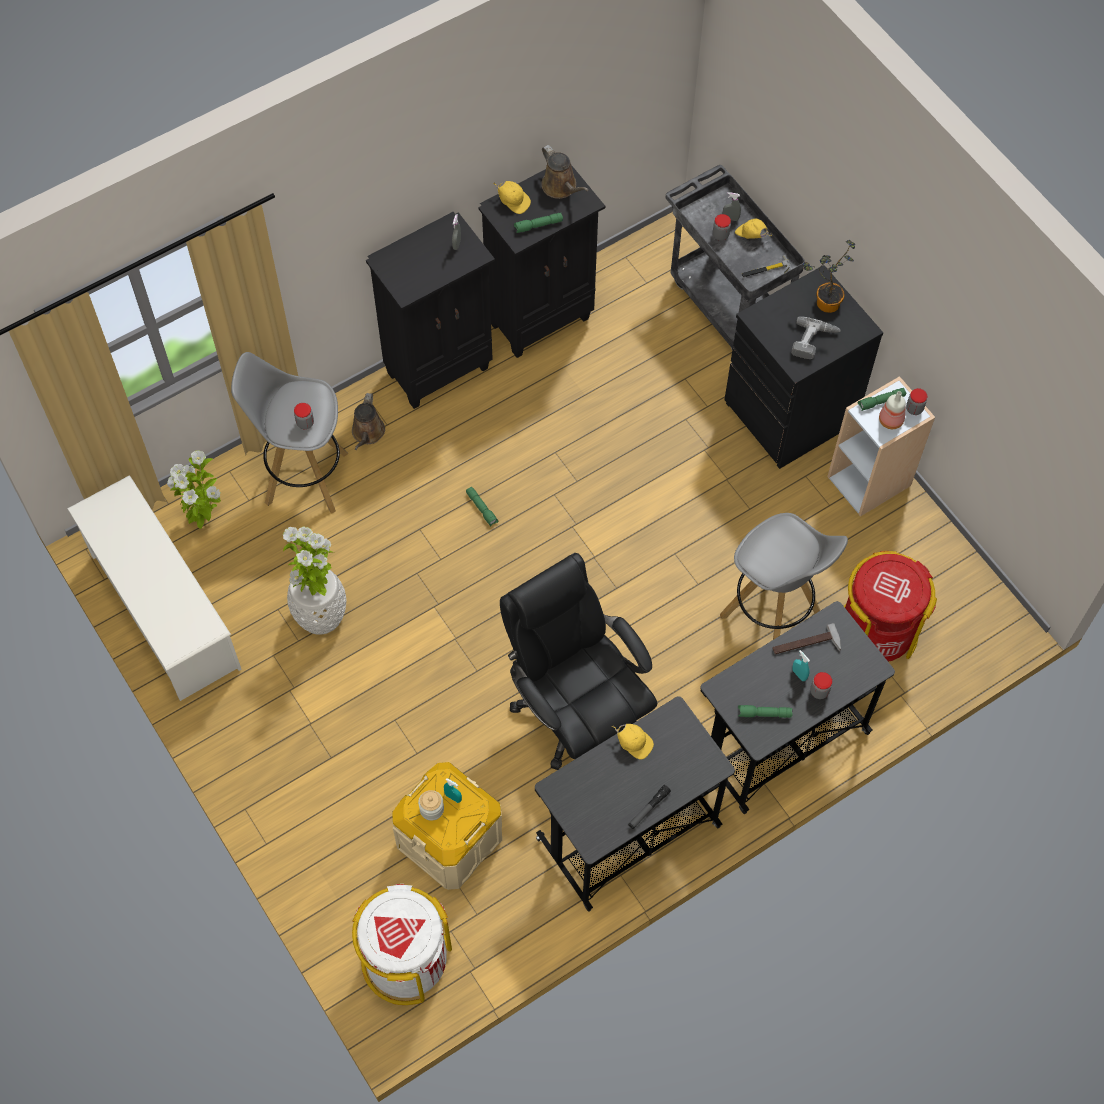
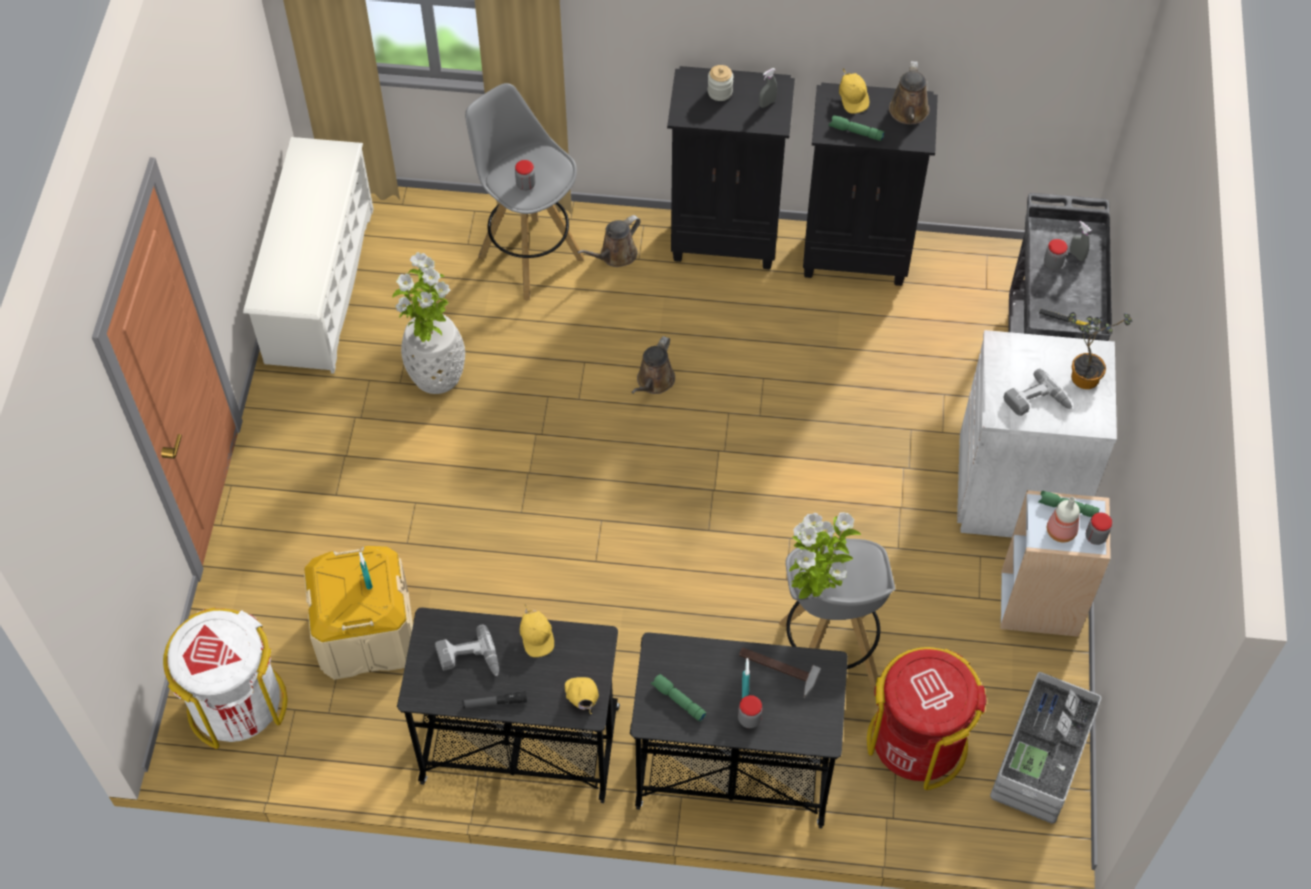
camera: 40 degrees right, 5 degrees down
(204, 517) = (419, 234): potted plant -> potted plant (814, 590)
(431, 809) = (341, 578): jar -> jar (720, 92)
(482, 508) = (654, 382): green flashlight -> brown watering can
(576, 710) = (574, 607): black office chair -> none
(604, 794) = (469, 660): none -> power drill
(751, 236) = (1082, 282): yellow cap -> yellow cap (582, 697)
(791, 414) = (1017, 492): black dresser -> white dresser
(956, 583) = (1040, 757): none -> grey storage box

